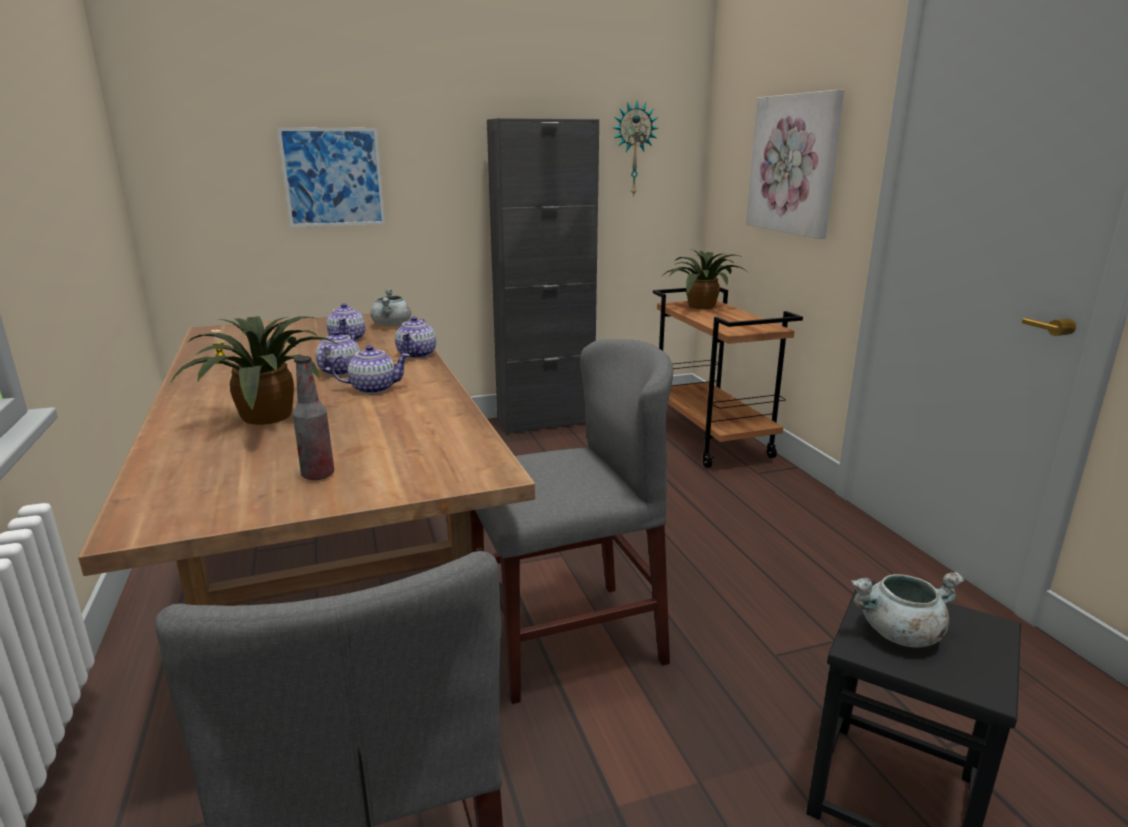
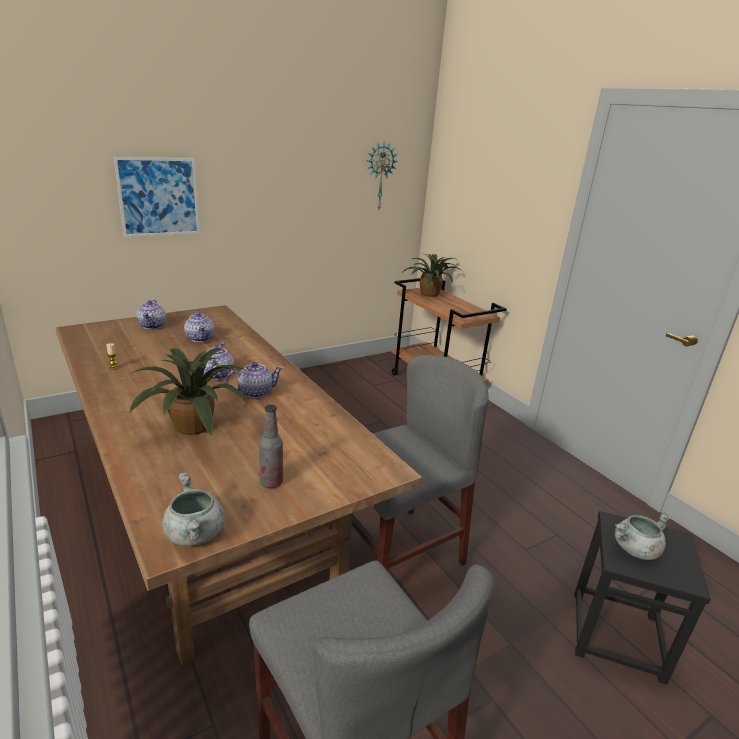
camera: 15 degrees left, 5 degrees up
(392, 325) = (225, 322): grey cooking pot -> grey cooking pot (195, 534)
(417, 354) = (265, 354): teapot -> teapot (152, 325)
(545, 421) = (315, 375): black cabinet -> none
(794, 164) = (501, 202): picture -> none

